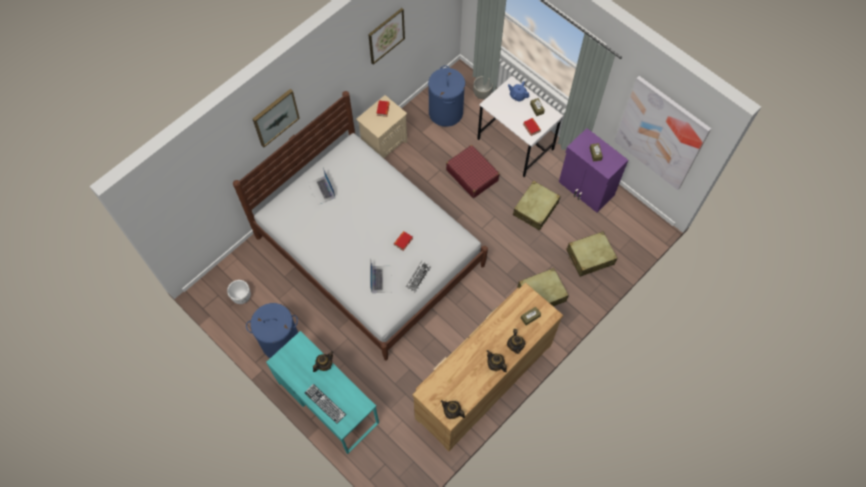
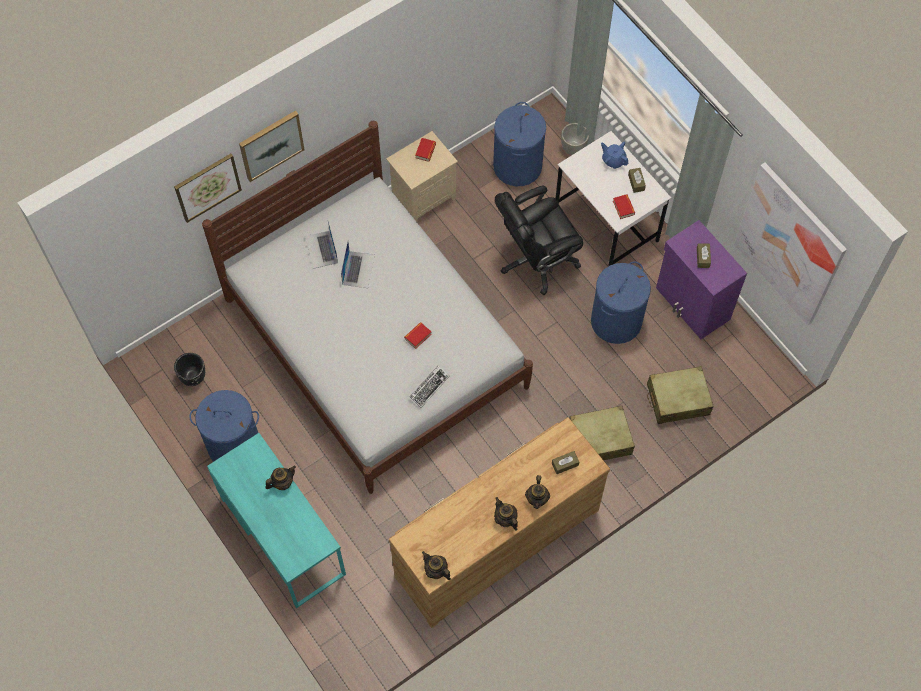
camera: 10 degrees right, 0 degrees up
(241, 297) = (193, 377): white planter -> black planter
(325, 403) = (274, 532): keyboard -> none
(381, 279) = (379, 382): laptop -> laptop (358, 269)
(386, 35) = (439, 54): picture -> picture (207, 187)
(472, 175) = (537, 259): red suitcase -> black office chair
(535, 209) = (616, 321): beige suitcase -> blue laundry basket

